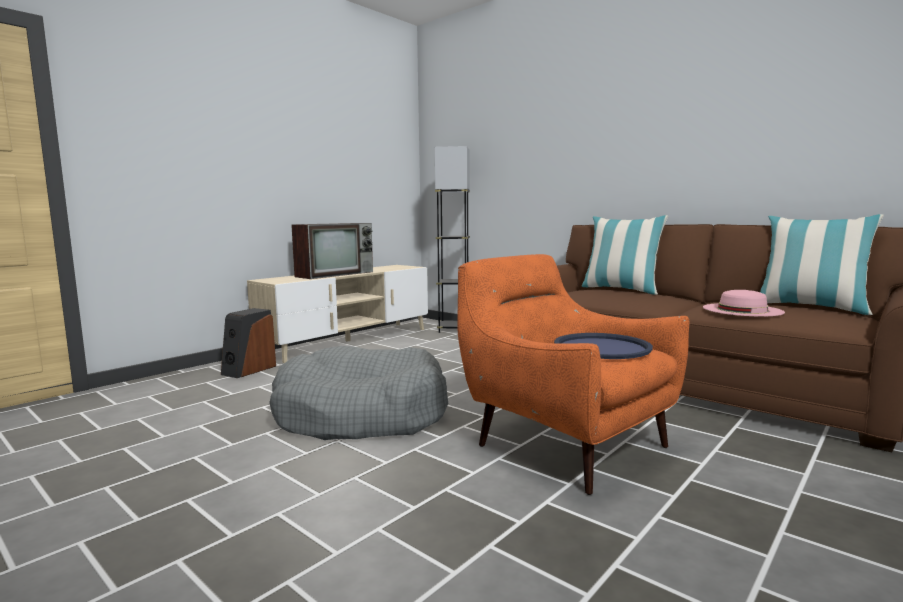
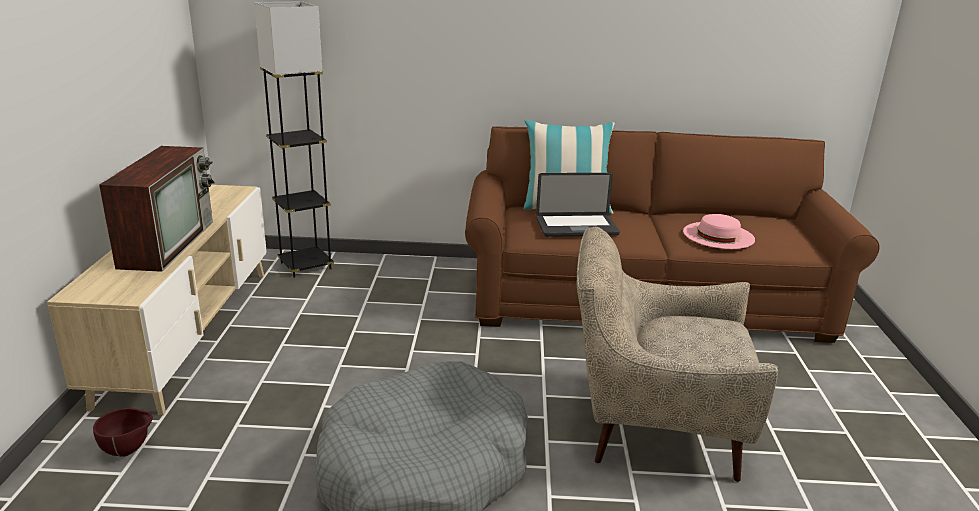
camera: 40 degrees left, 15 degrees up
(248, 370) = (129, 451): speaker -> brown bowl
(564, 442) = (651, 425): orange armchair -> beige armchair
(602, 347) = (704, 336): blue tray -> none
(606, 295) = (576, 227): none -> laptop
(811, 307) = (749, 215): pillow -> none

